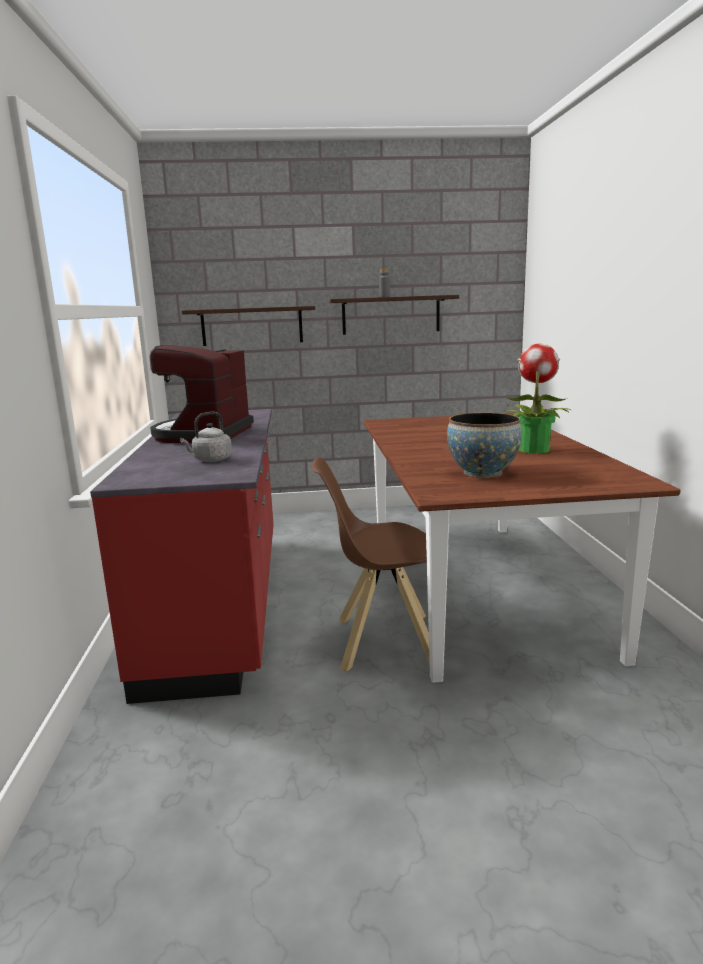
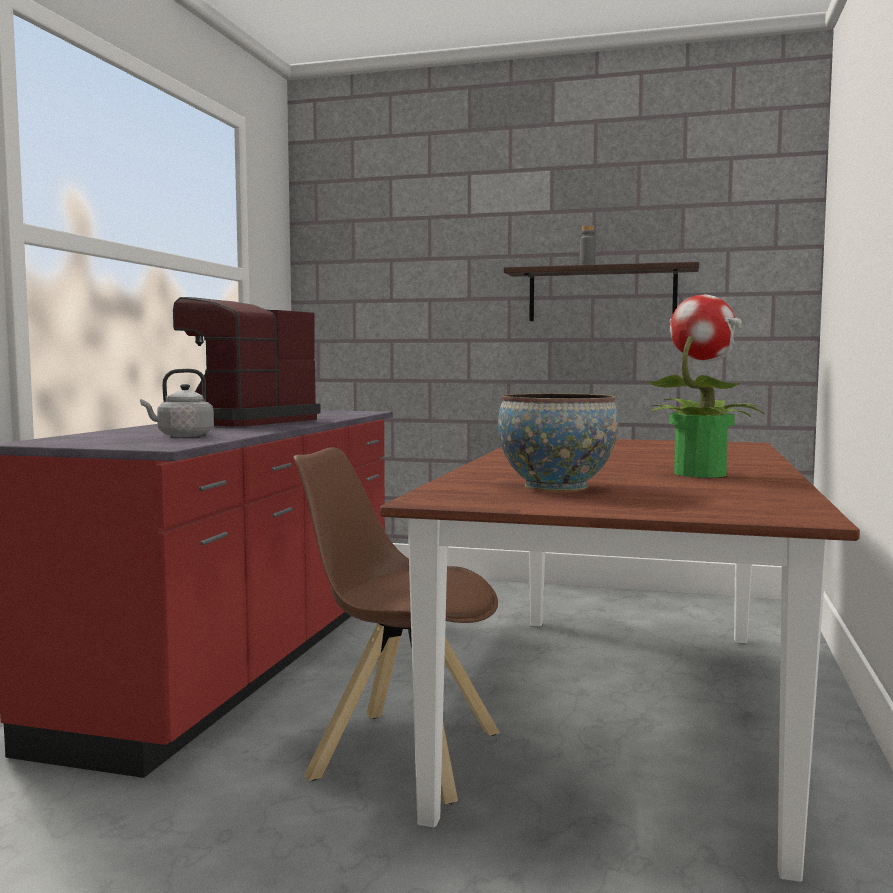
camera: 20 degrees right, 10 degrees down
(252, 326) = (406, 306): shelf -> none

